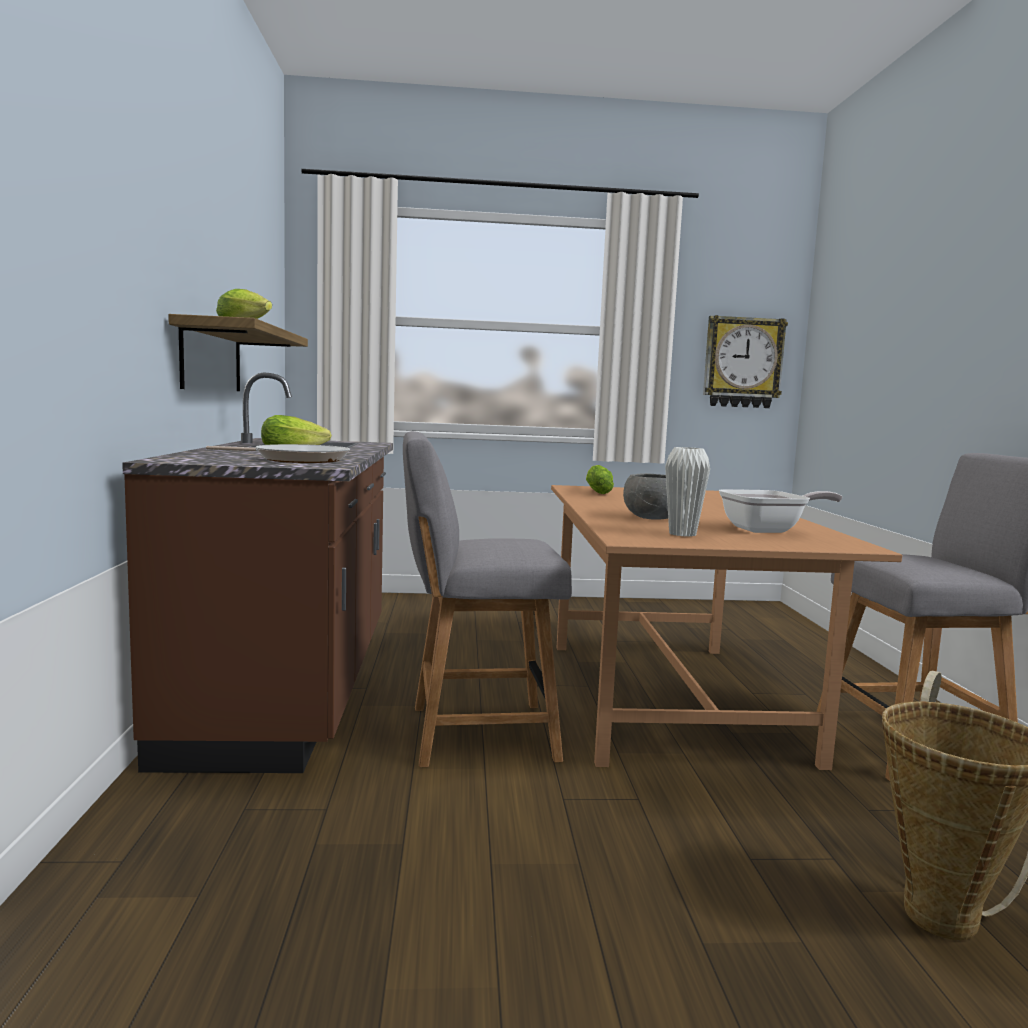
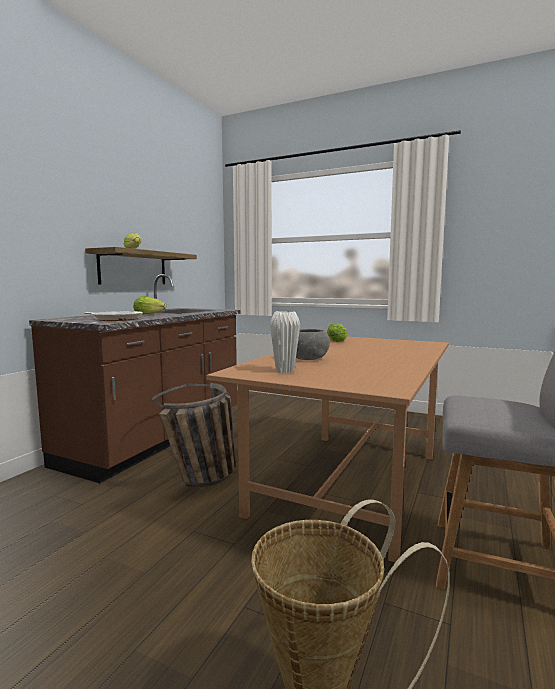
camera: 30 degrees right, 0 degrees up
(473, 733) = (203, 480): grey chair -> basket
(742, 362) = (505, 248): wall clock -> none
(769, 530) = (363, 372): frying pan -> none

